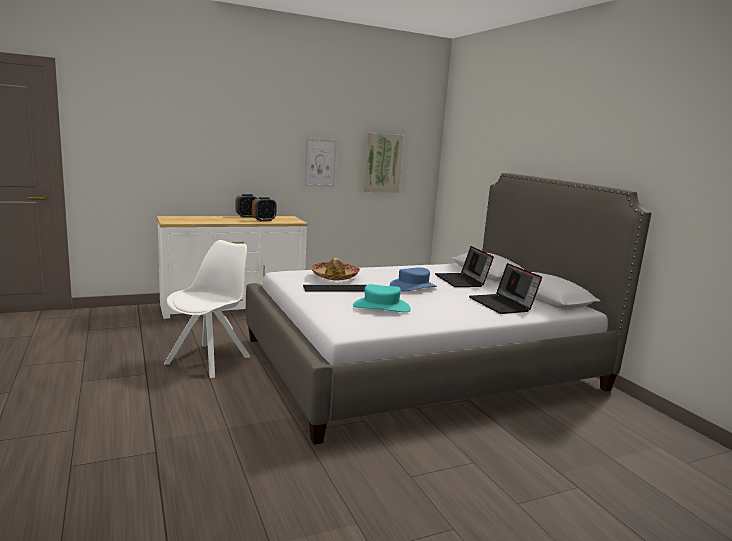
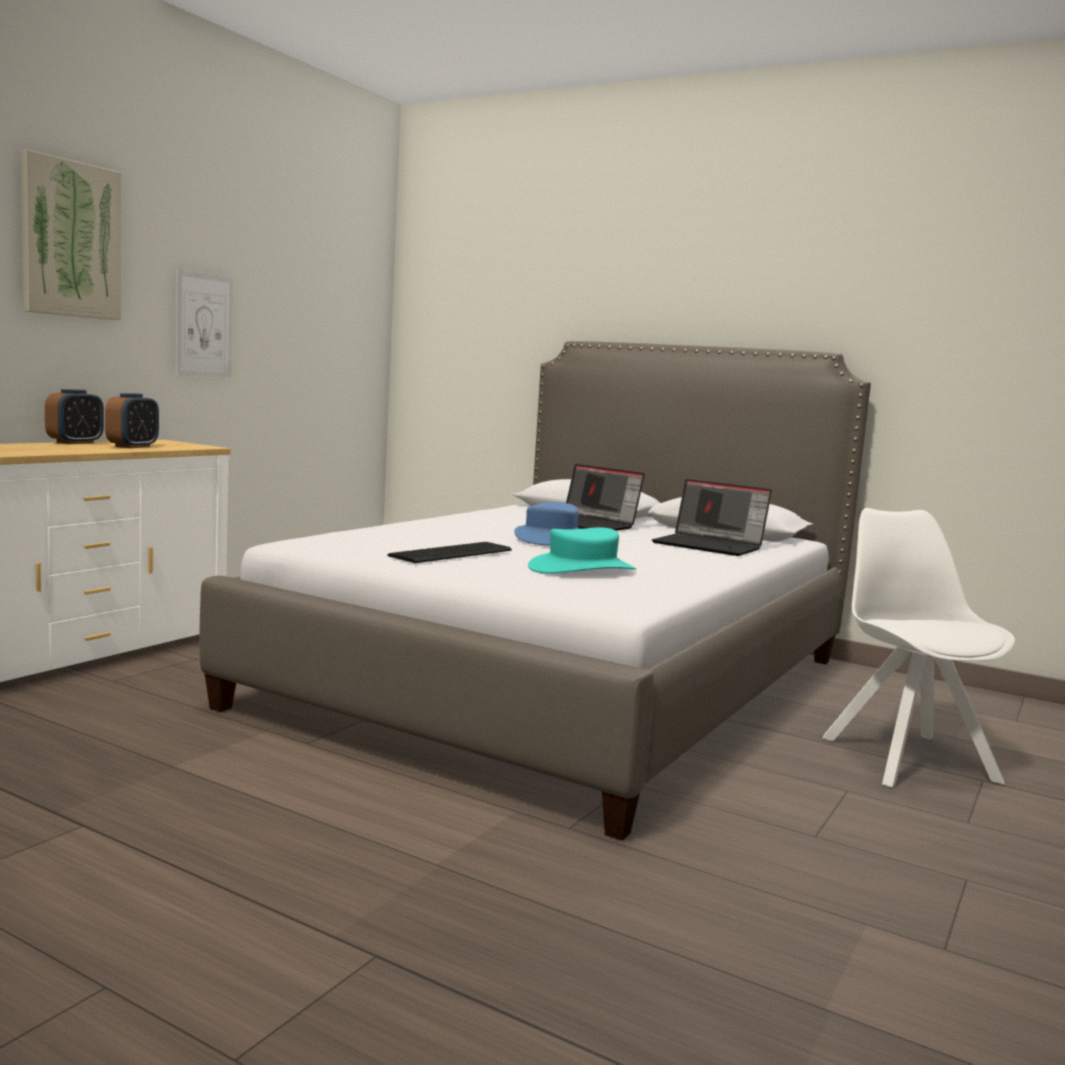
camera: 35 degrees left, 5 degrees down
(210, 359) = (187, 762): white chair -> white chair (906, 757)
(335, 276) = (405, 537): hat -> none
(382, 163) = (308, 330): picture -> picture (70, 239)

